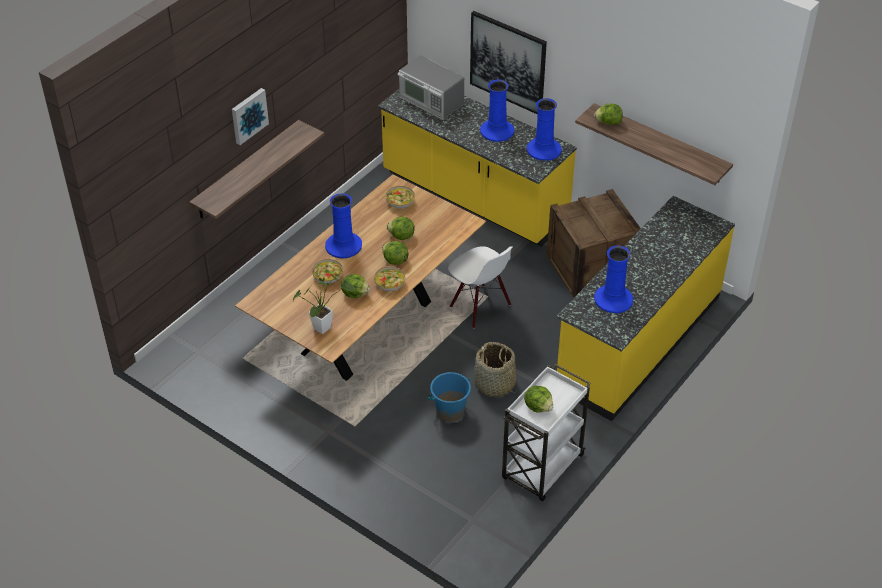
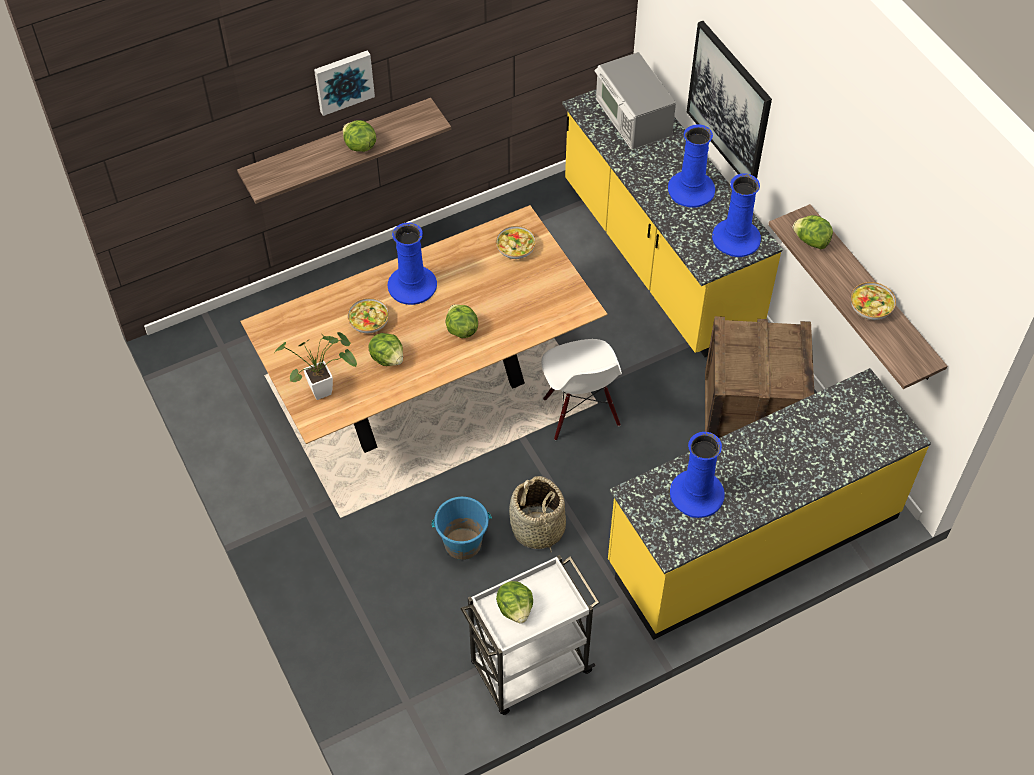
camera: 25 degrees right, 10 degrees up
(389, 284) = (436, 360): bowl -> bowl (870, 307)
(401, 236) = (489, 298): lettuce -> lettuce (359, 146)

